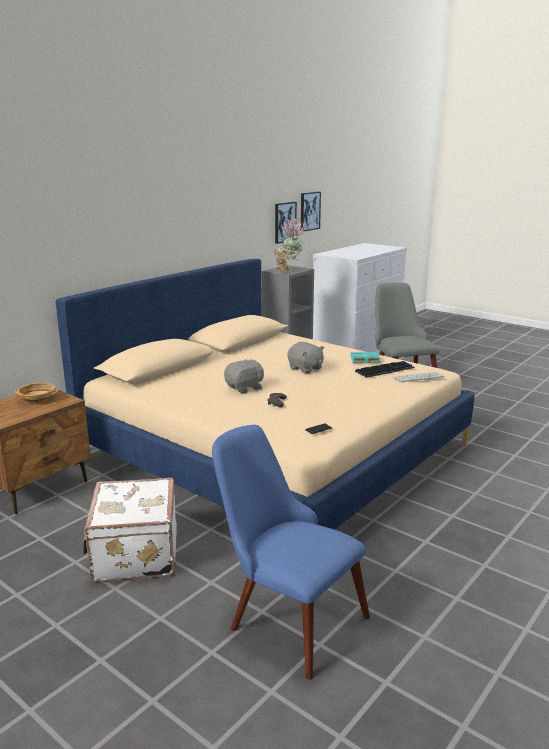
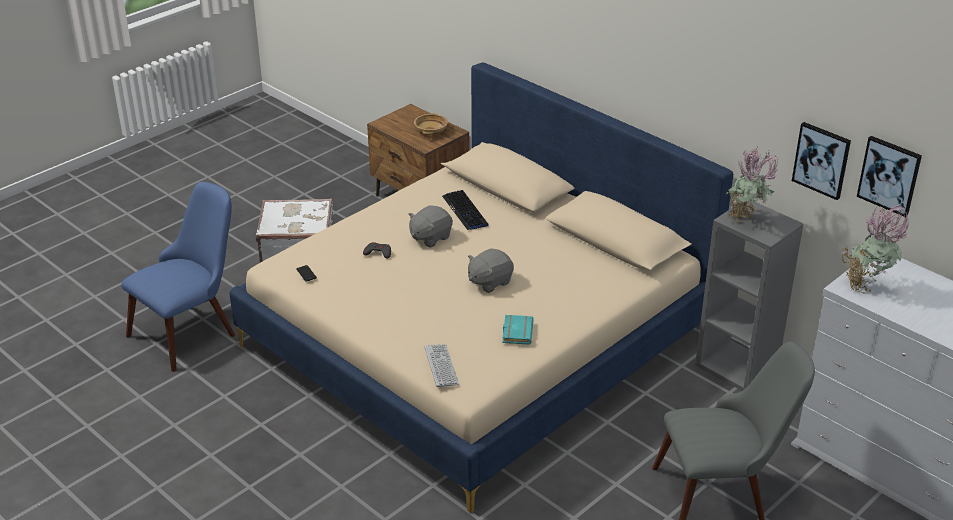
camera: 95 degrees right, 15 degrees up
(245, 388) = (430, 237): grey plush toy -> grey plush toy turned 75 degrees clockwise
(350, 255) = (867, 286): none -> potted plant
(385, 370) = (474, 343): keyboard -> keyboard (465, 211)

